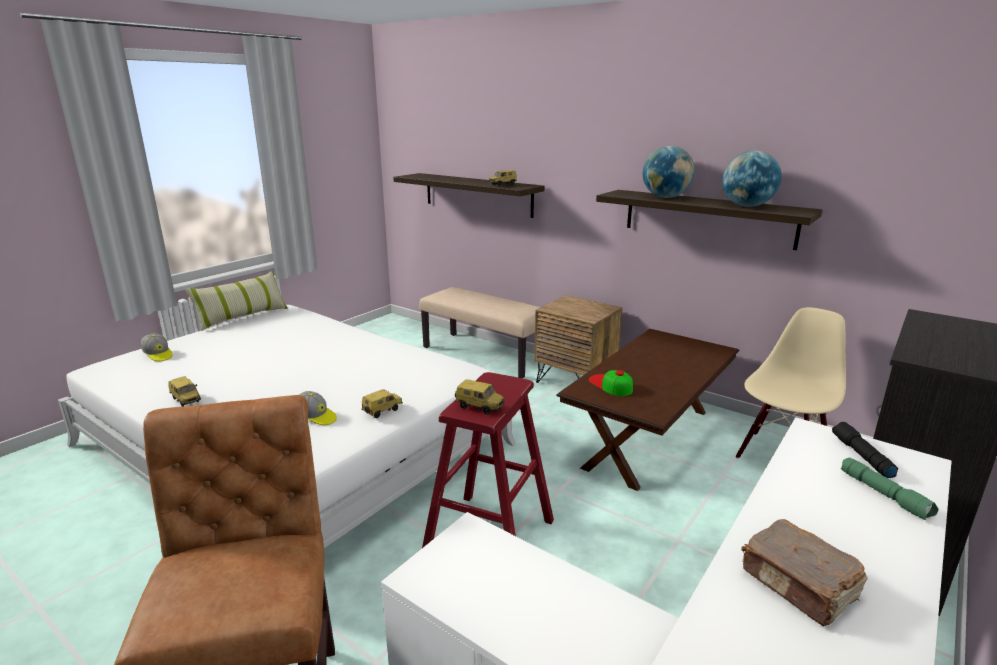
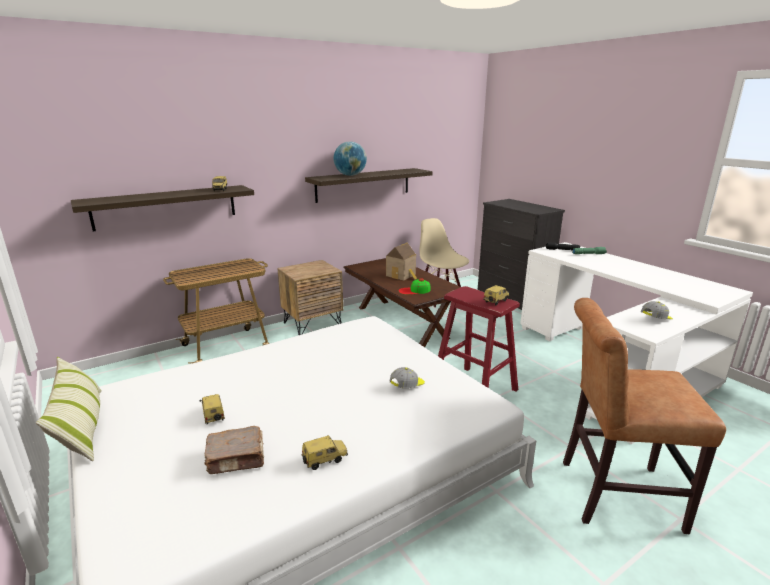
camera: 70 degrees left, 0 degrees up
(158, 355) = (141, 500): cap -> cap (656, 319)
(382, 411) = (412, 358): toy car -> toy car (213, 416)
(485, 354) = (227, 347): beige bench -> cart
(661, 368) = (402, 275): none -> toy house
(747, 206) = (395, 172): globe -> none
(799, 585) = (644, 275): brown book -> brown book (237, 459)

